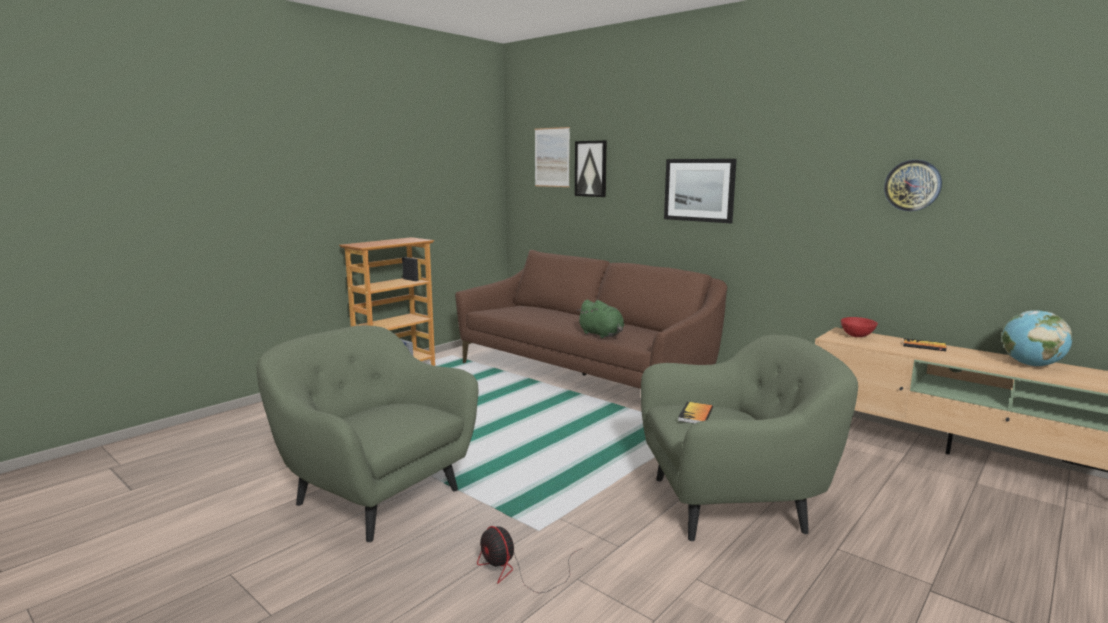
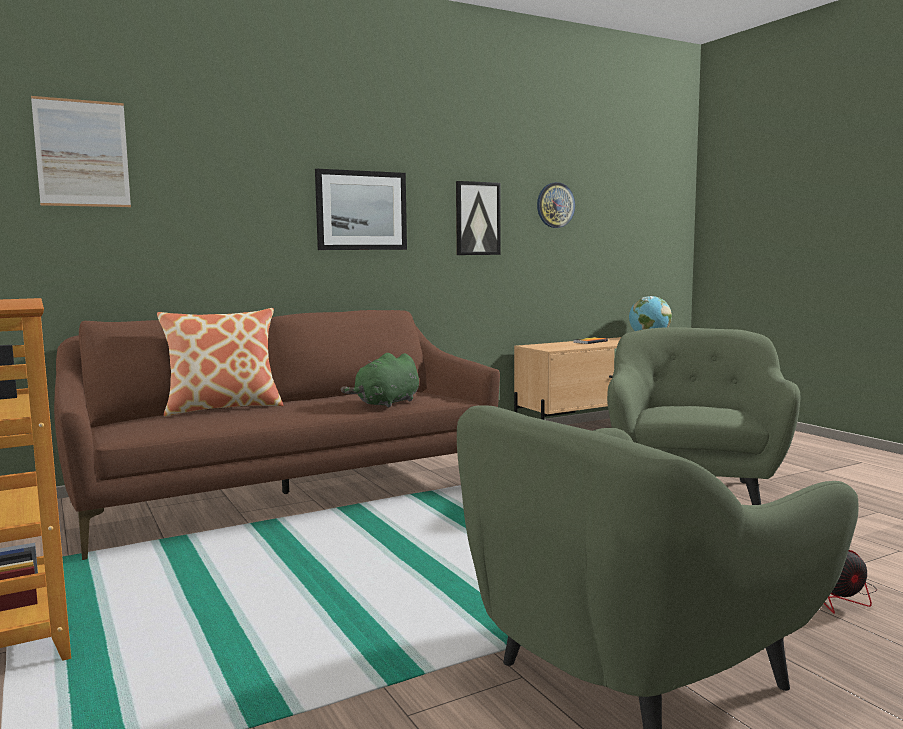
camera: 70 degrees left, 5 degrees down
(558, 312) = (223, 408): none -> pillow
(591, 168) = (177, 177): picture -> picture (477, 218)
(602, 335) = (386, 403): green plush toy -> green plush toy turned 150 degrees clockwise
(695, 414) = (689, 409): book -> none
(857, 336) = (549, 345): red bowl -> none

